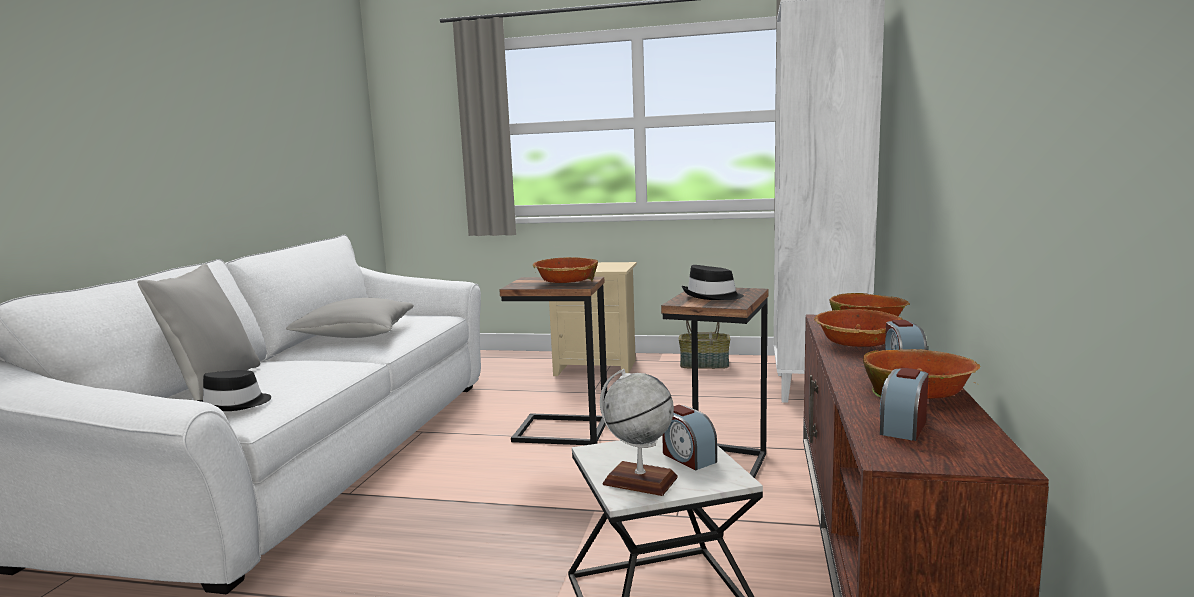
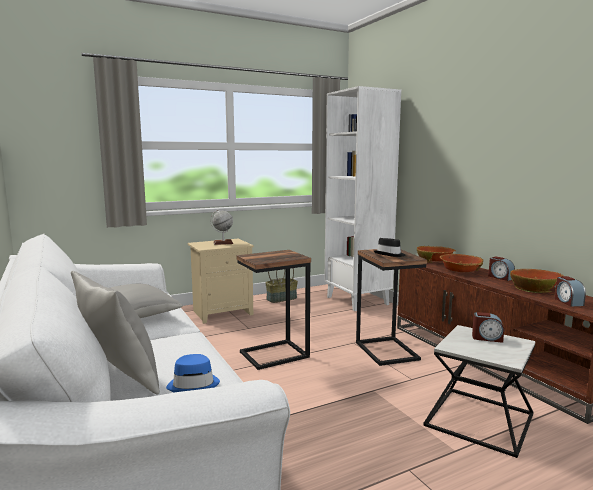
camera: 40 degrees left, 0 degrees up
(235, 404) = (194, 384): black hat -> blue hat
(566, 282) = (281, 255): bowl -> none
(639, 481) = (498, 353): globe -> globe (223, 243)

